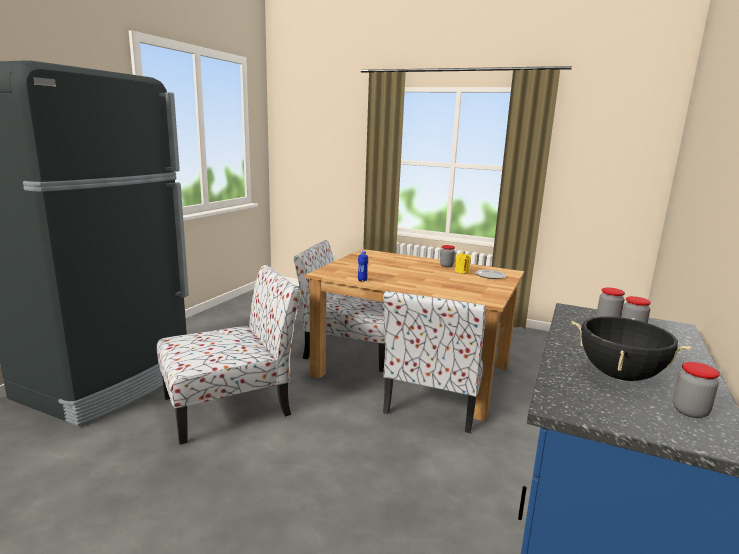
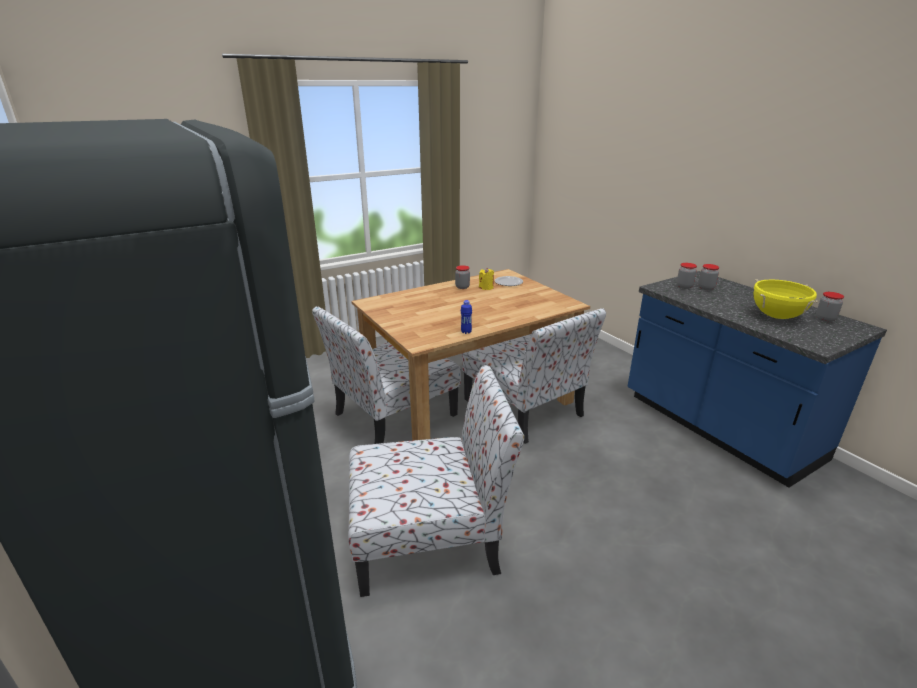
camera: 55 degrees left, 10 degrees up
(230, 405) = (430, 538): chair -> chair turned 75 degrees clockwise
(619, 376) = (777, 316): black cooking pot -> yellow cooking pot

